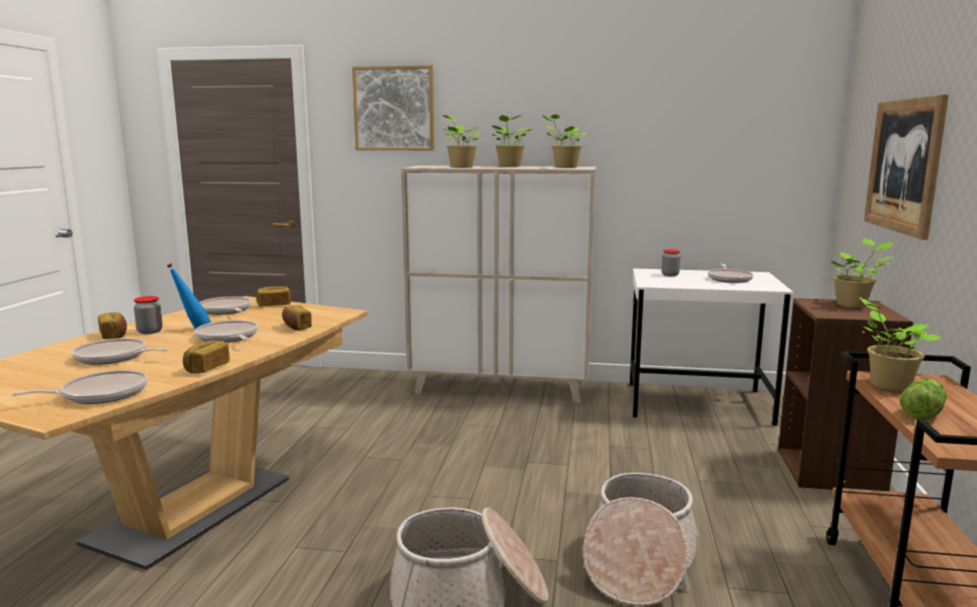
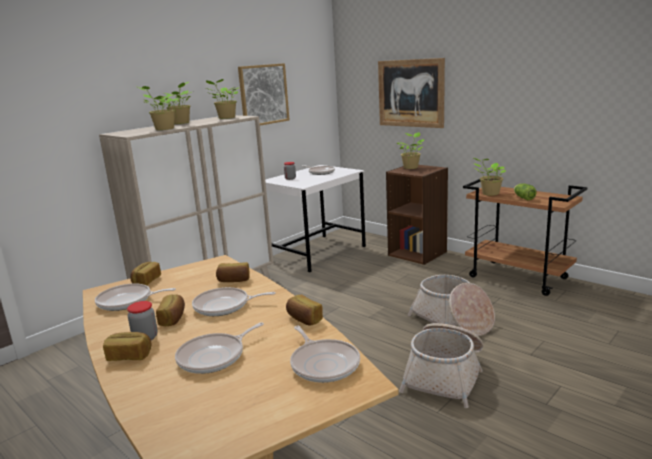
camera: 55 degrees left, 5 degrees up
(100, 394) = (324, 364): frying pan -> frying pan turned 150 degrees clockwise
(192, 330) = (173, 318): blue bottle -> bread
(394, 108) = (62, 84): picture -> picture (263, 94)

